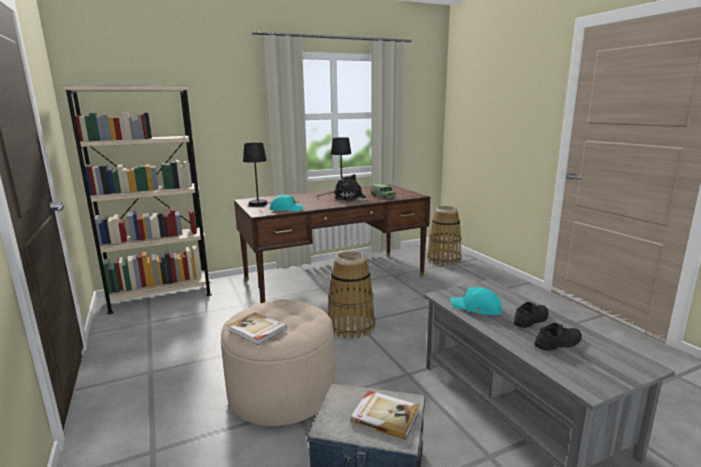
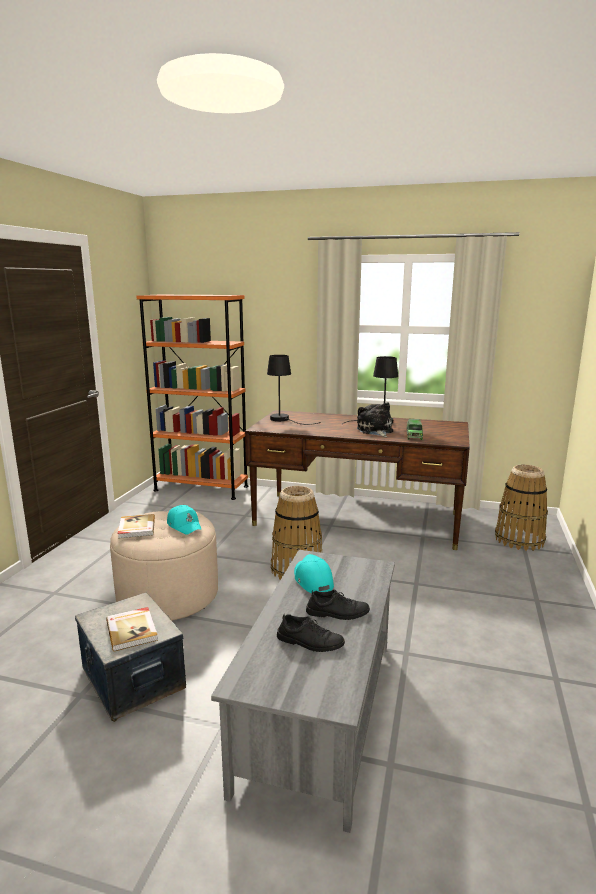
camera: 40 degrees right, 0 degrees up
(161, 296) = (201, 488): beige bookcase -> orange bookcase
(286, 209) = (289, 429): turquoise cap -> turquoise cap (184, 525)

